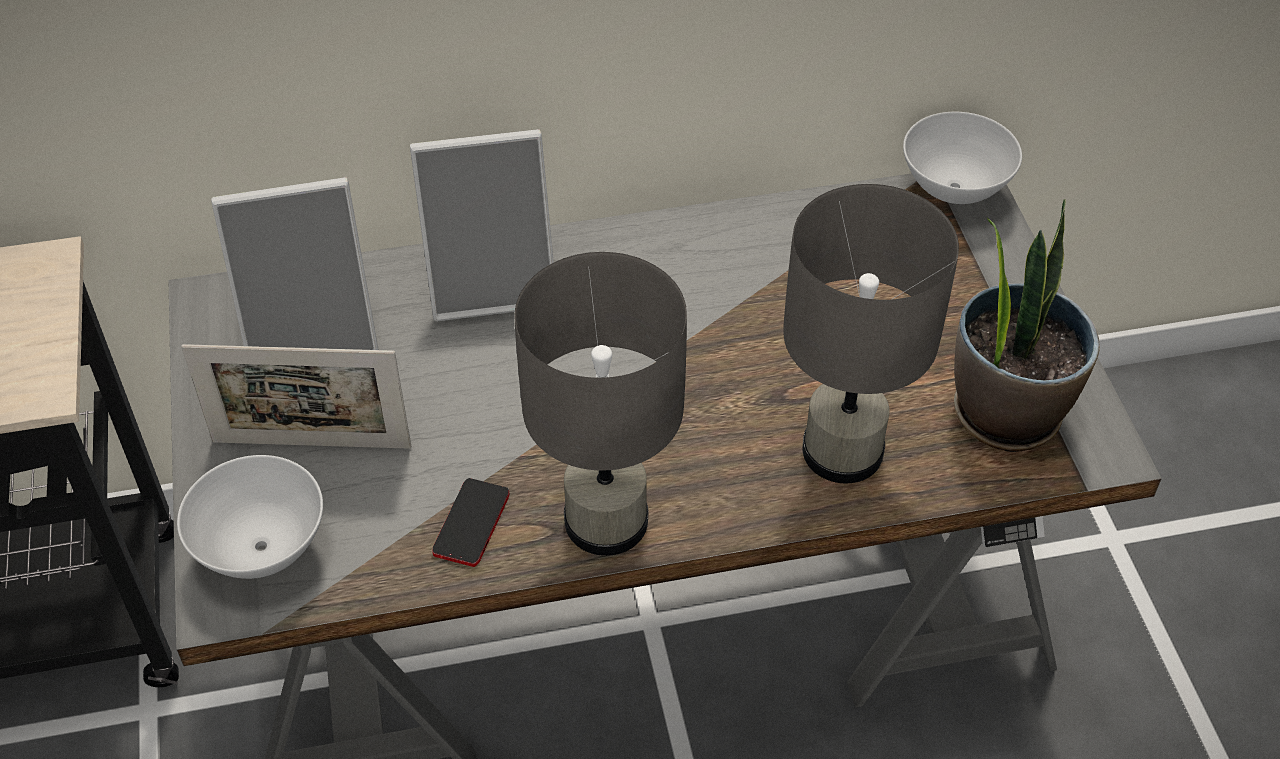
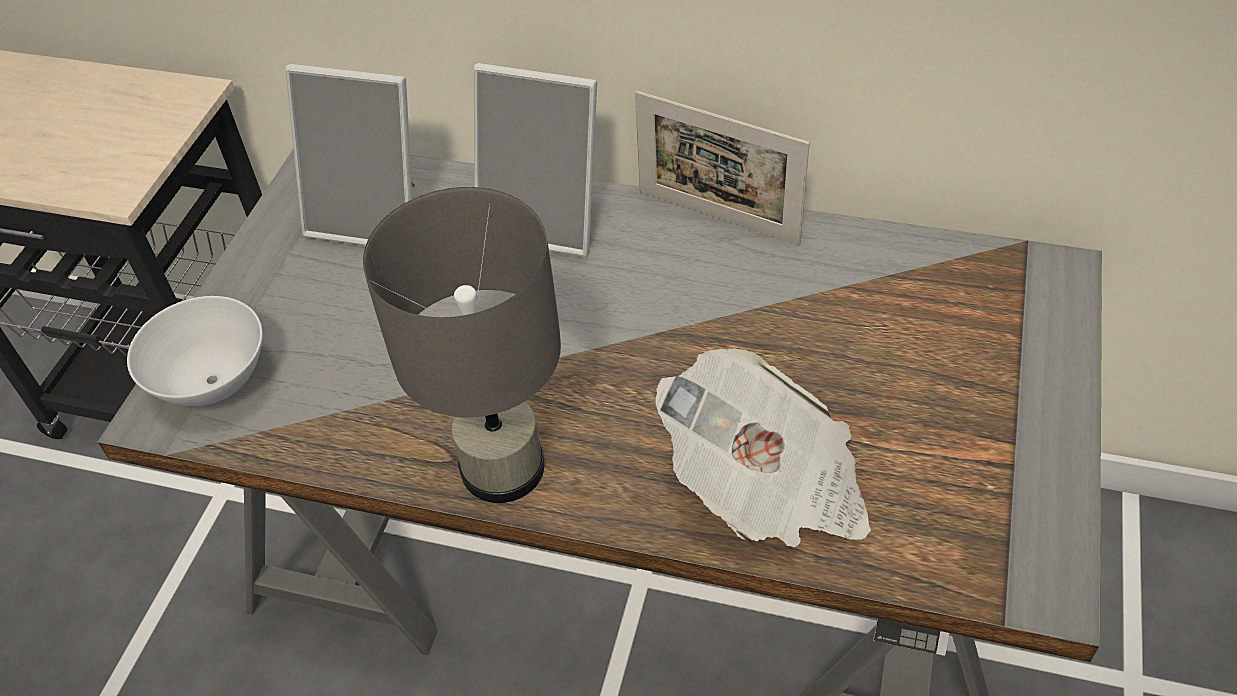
camera: 30 degrees right, 0 degrees up
(311, 444) = (311, 308): picture frame -> picture frame (718, 217)
(471, 523) = (389, 425): phone -> none
(844, 451) = (767, 485): grey table lamp -> newspaper
(953, 191) = (1038, 266): white bowl -> none
(1006, 411) = (961, 507): potted plant -> none

